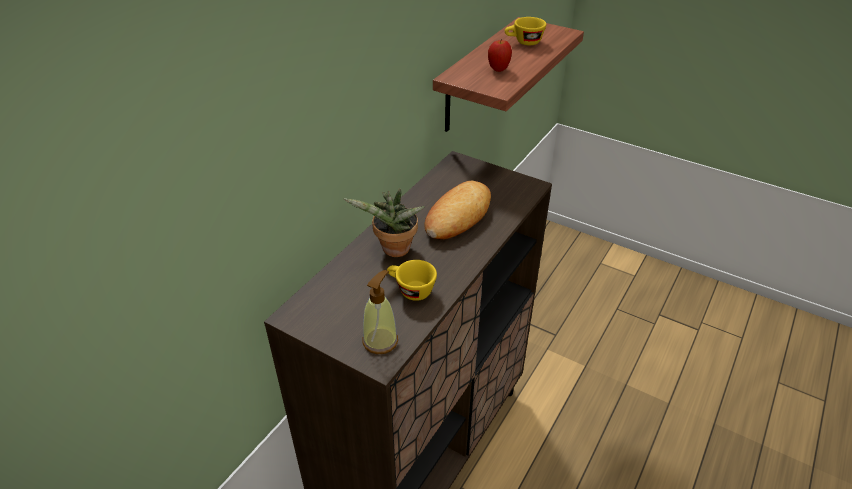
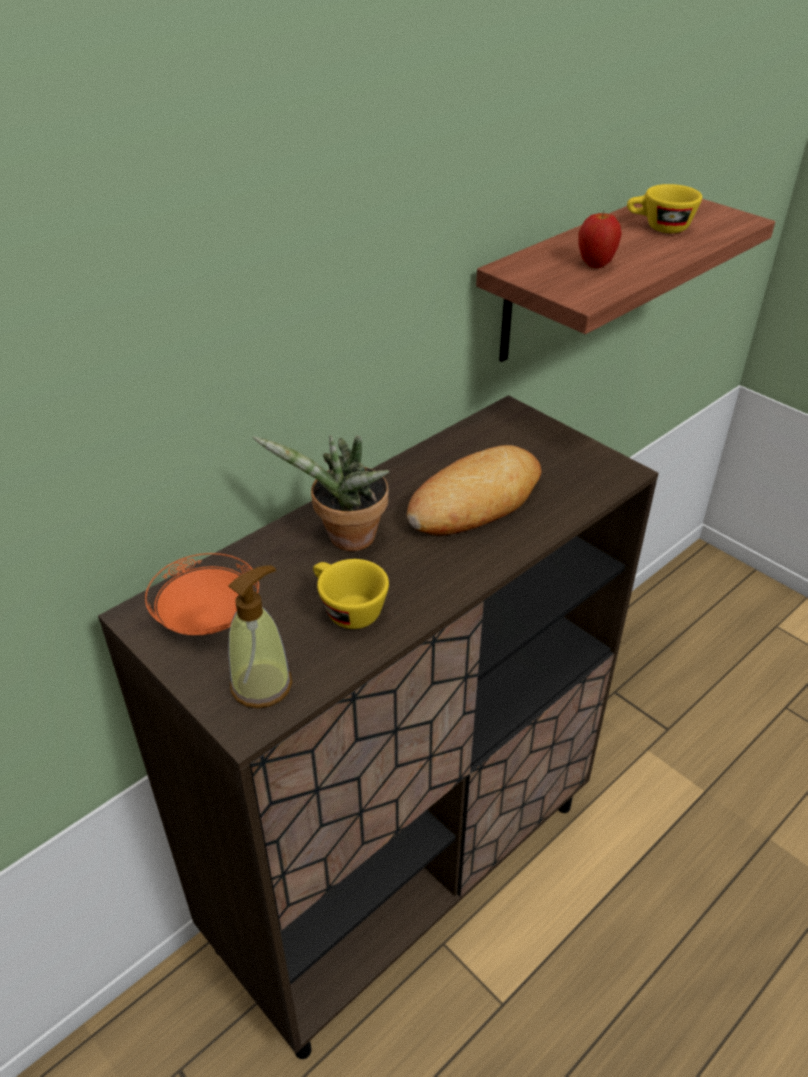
camera: 15 degrees right, 0 degrees up
(331, 309) = (208, 617): none -> orange plate

